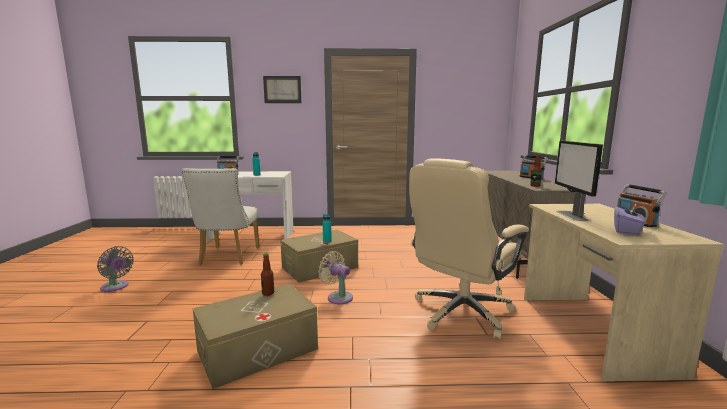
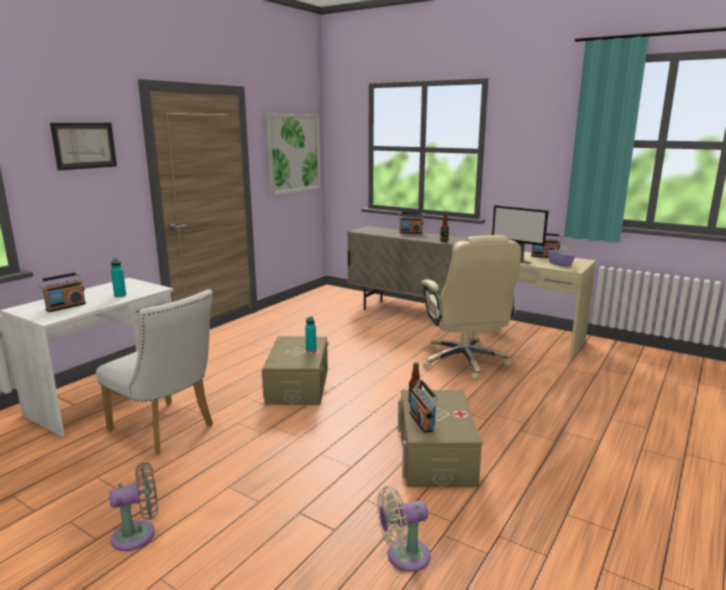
camera: 55 degrees left, 5 degrees up
(233, 304) = (421, 421): none -> radio
(338, 297) = (380, 396): beige fan -> beige fan (403, 556)
(468, 103) = (293, 153): none -> picture

